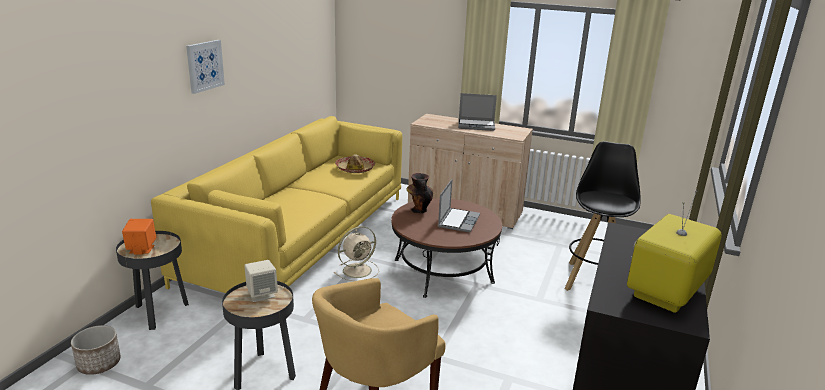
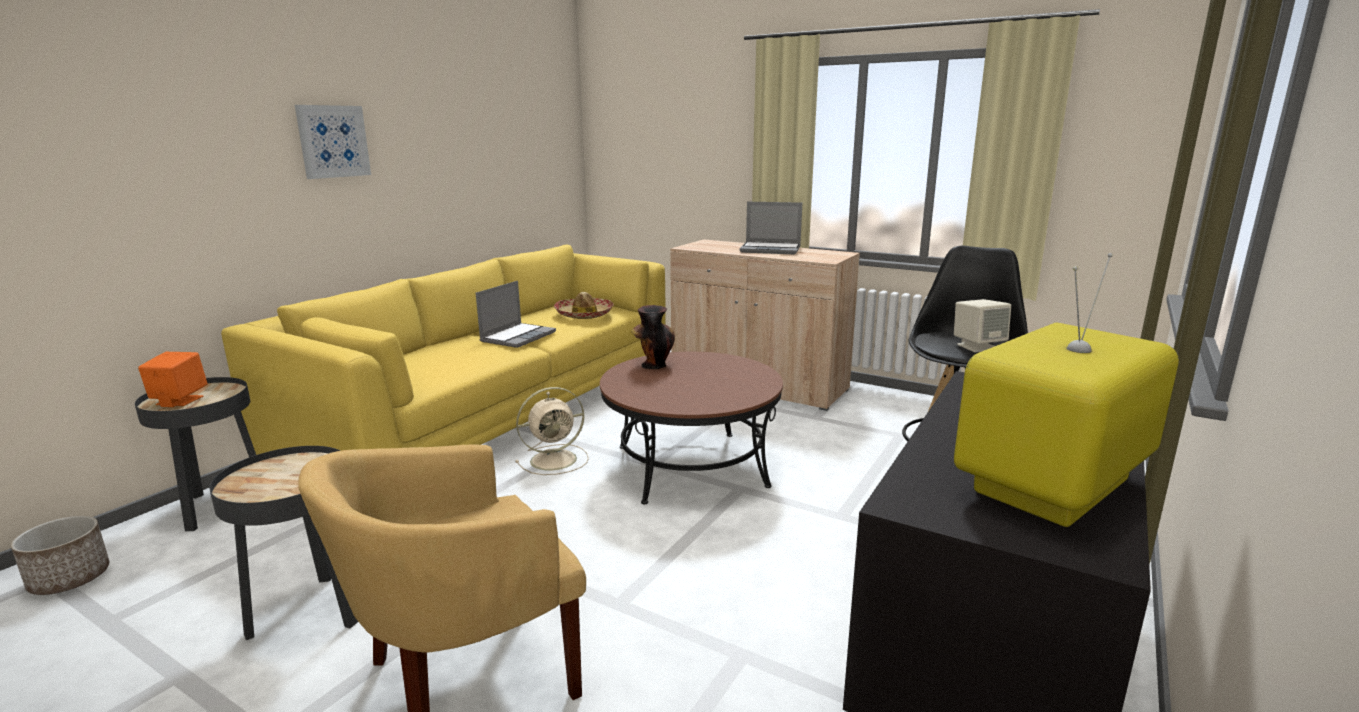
camera: 10 degrees right, 5 degrees down
(262, 294) = (298, 469): beige speaker -> beige speaker (978, 346)
(458, 221) = (710, 380): laptop -> laptop (518, 336)

